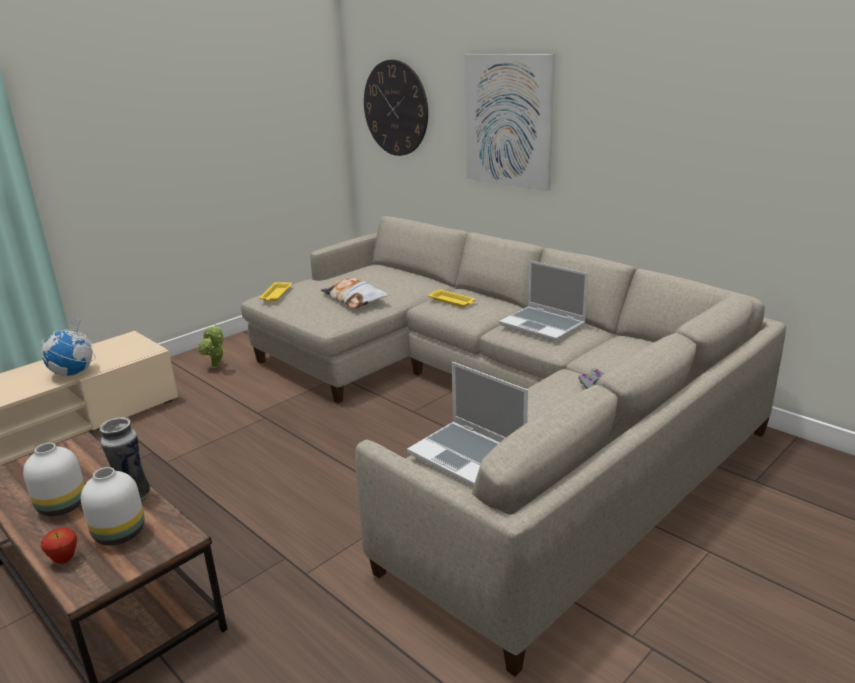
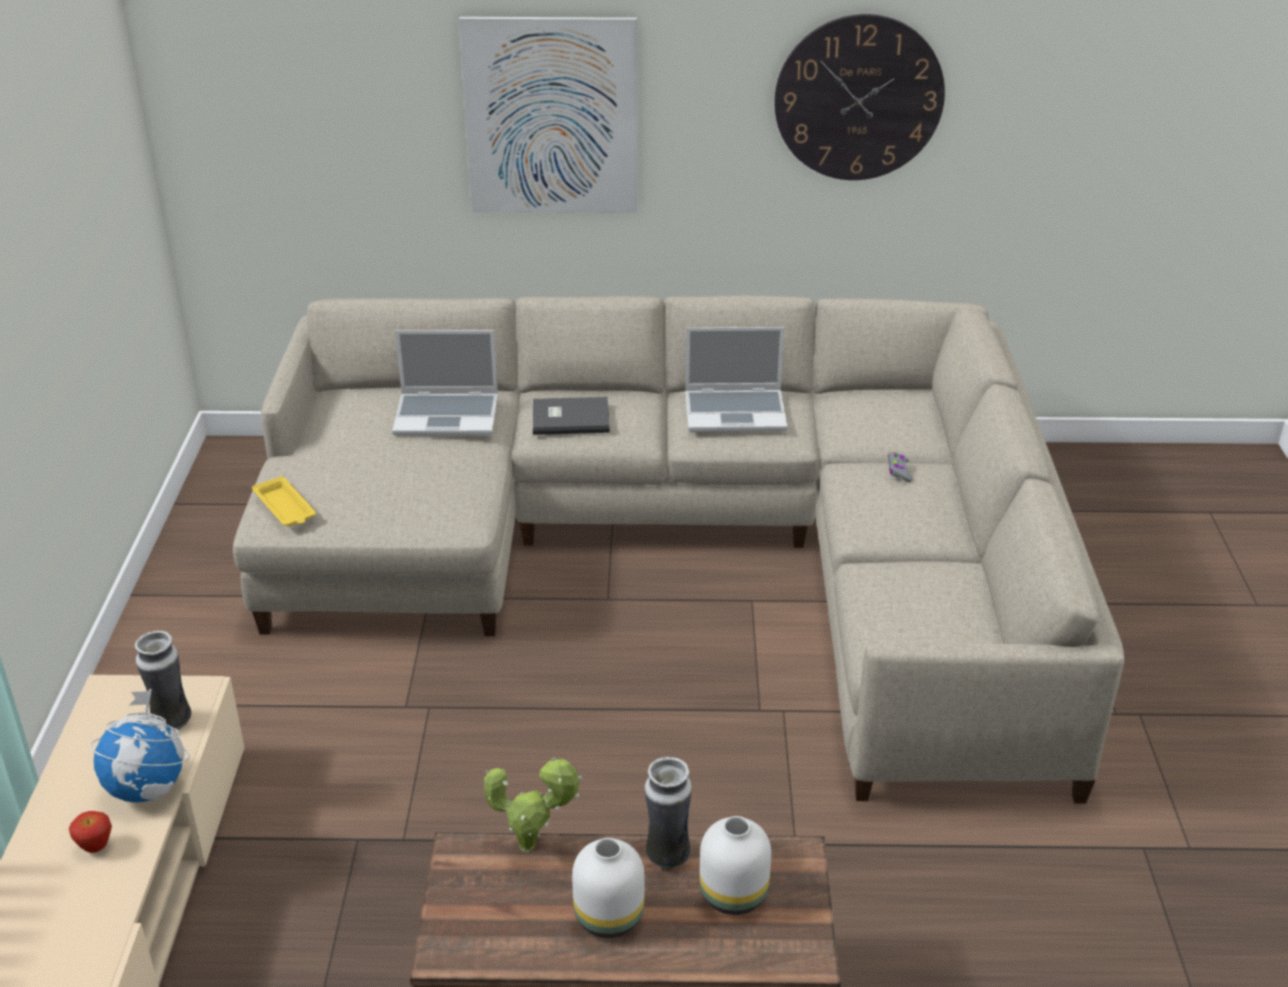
camera: 45 degrees left, 10 degrees up
(64, 560) = (733, 953): apple -> apple (96, 847)
(123, 356) = (172, 722): none -> vase
(216, 367) = (205, 674): potted plant -> potted plant (533, 846)
(354, 298) = (427, 465): pillow -> none
(395, 108) = (289, 109): wall clock -> wall clock (858, 98)
(452, 301) = (569, 418): yellow tray -> grey book
(469, 456) = (921, 613): laptop -> laptop (448, 416)

